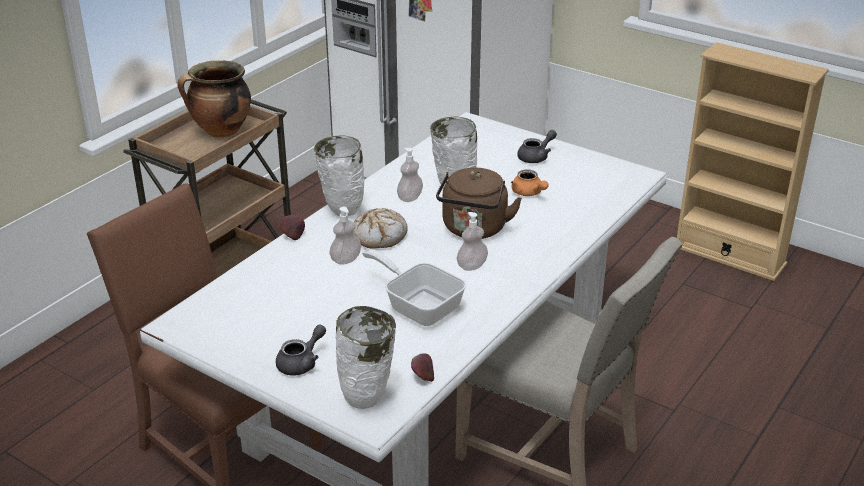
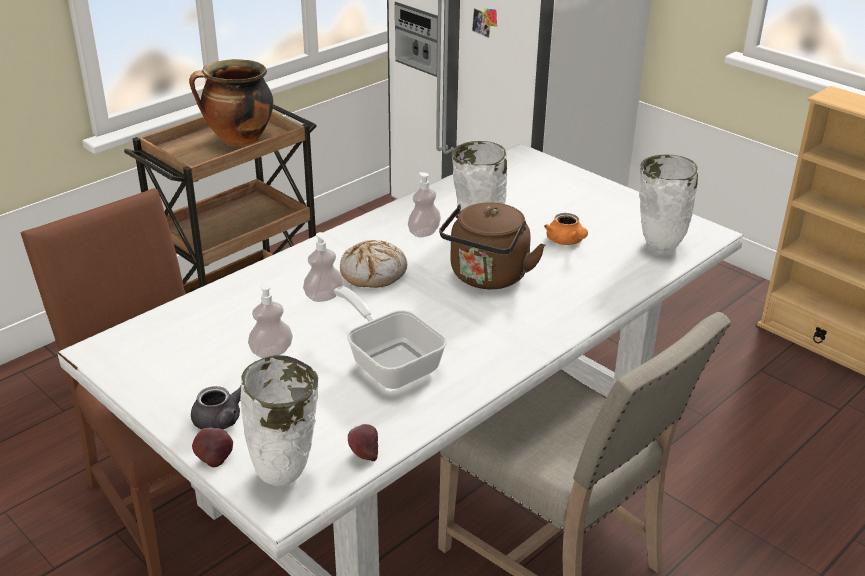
camera: 10 degrees right, 0 degrees up
(293, 235) = (275, 262): apple -> apple (215, 457)
(341, 212) = (339, 241): white vase -> white vase (657, 245)
(472, 266) = (471, 321): soap dispenser -> soap dispenser (271, 352)
(536, 157) = (588, 201): grey teapot -> none

